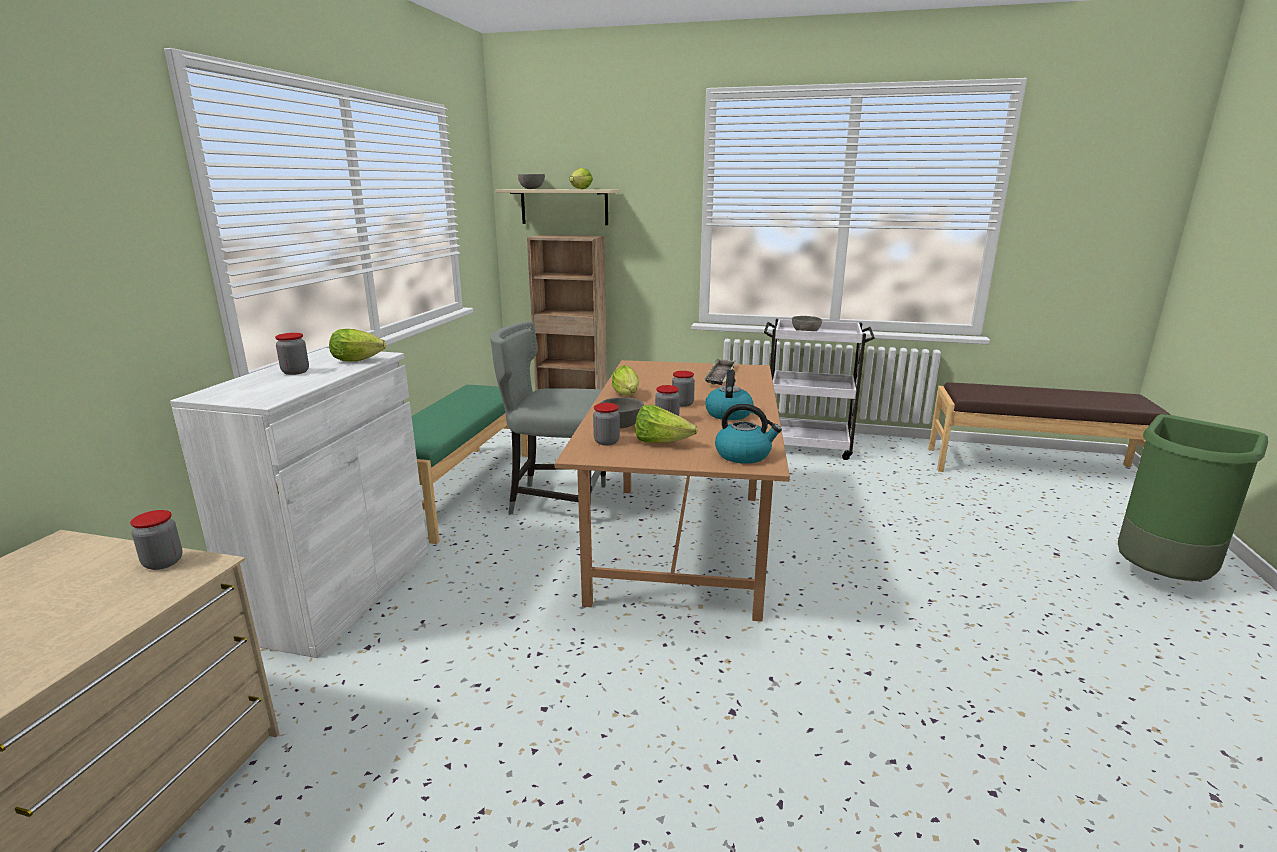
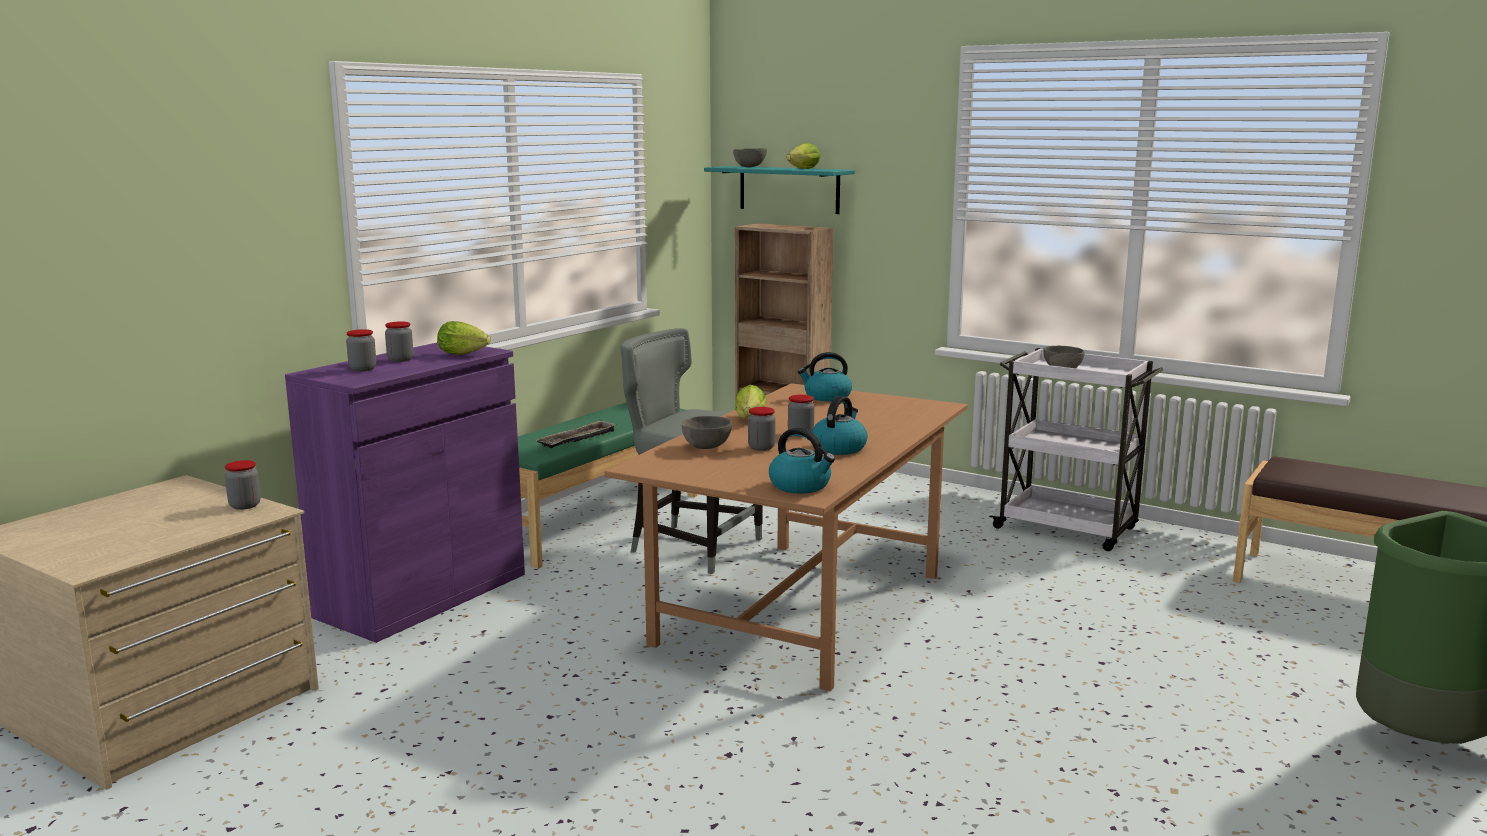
camera: 20 degrees right, 5 degrees down
(340, 592) = (422, 595): white cabinet -> purple cabinet
(564, 207) = (789, 189): beige shelf -> turquoise shelf
(606, 442) = (674, 459): jar -> jar (363, 369)
(661, 442) = (729, 466): lettuce -> none
(663, 369) = (826, 397): none -> kettle
(720, 376) = (885, 410): tray -> tray (577, 439)

